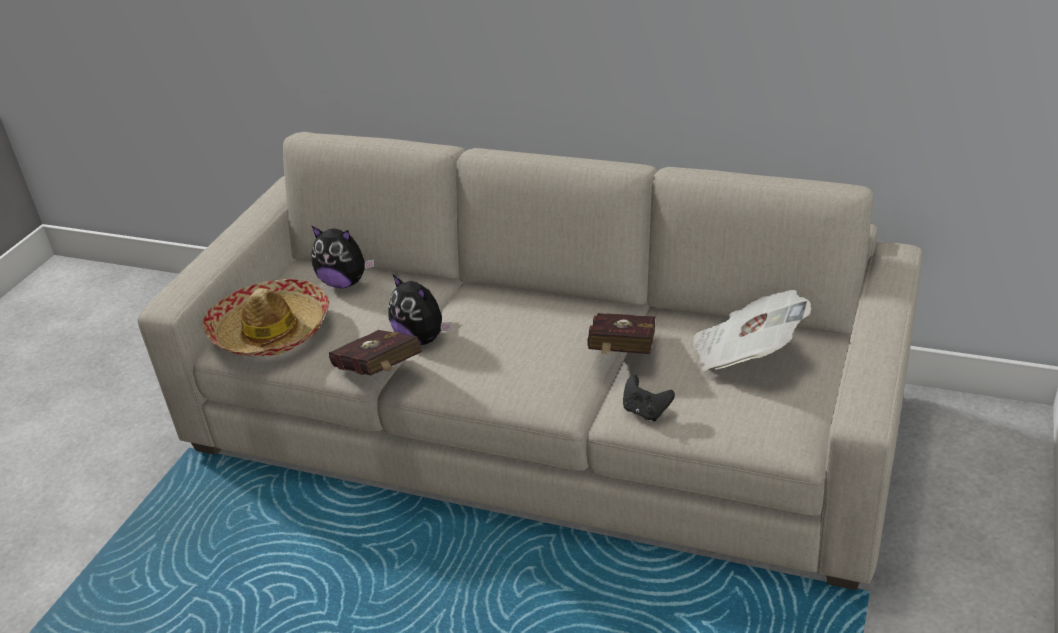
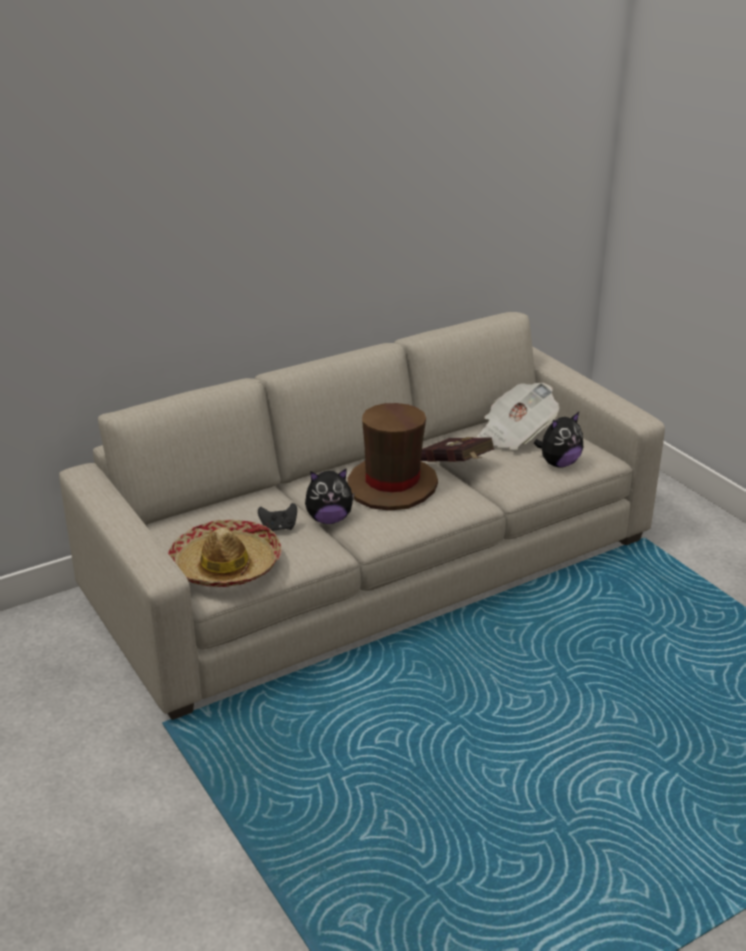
camera: 55 degrees left, 5 degrees down
(345, 283) = (211, 520): plush toy -> plush toy (558, 463)
(380, 374) = (350, 545): red book -> none
(521, 338) = (392, 486): none -> brown hat
(646, 411) = (521, 481): black game controller -> black game controller (279, 528)

